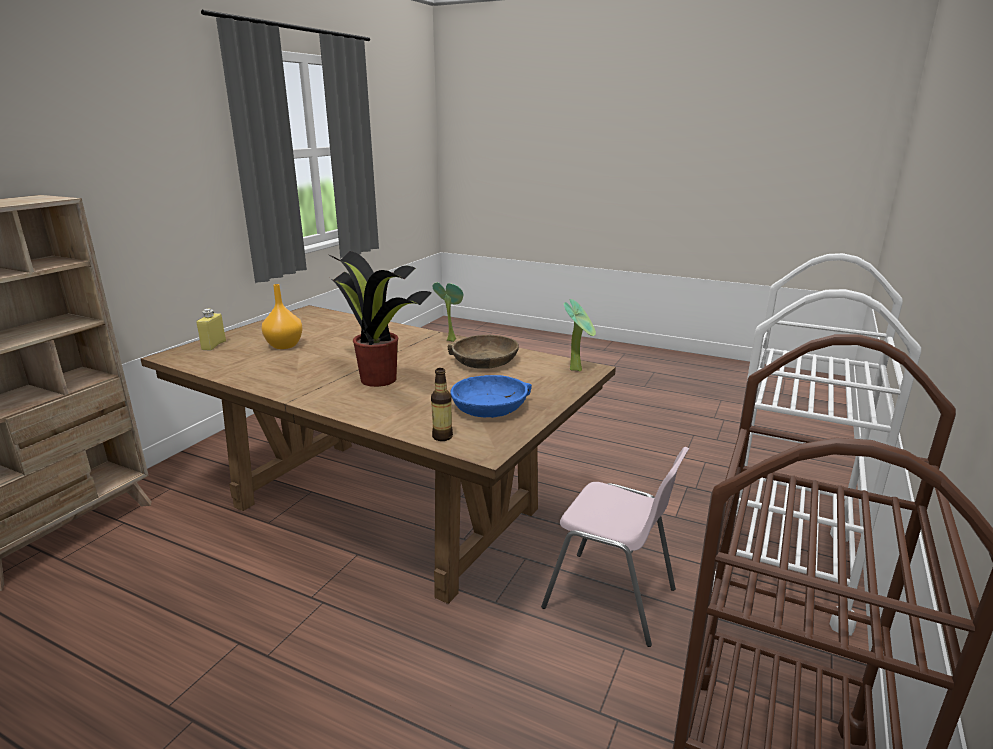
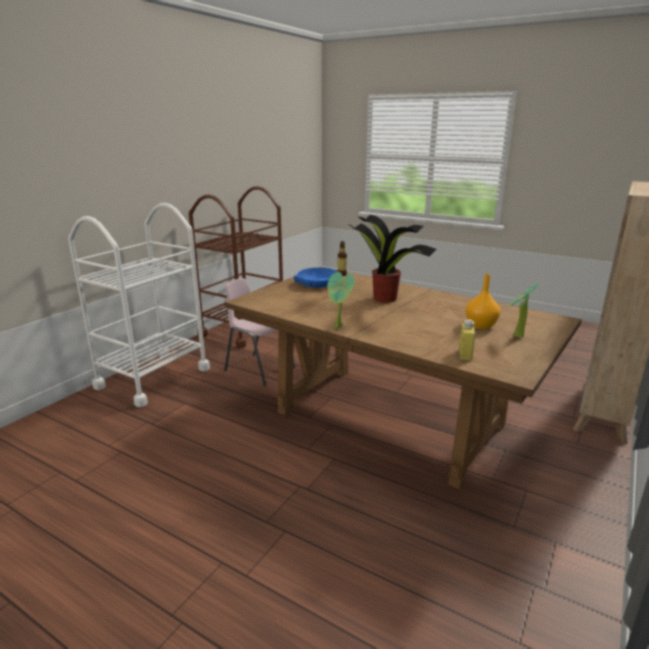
camera: 175 degrees left, 0 degrees up
(214, 345) = (543, 328): yellow bottle -> yellow bottle (465, 354)
(484, 361) = (314, 307): brown bowl -> none
(577, 369) = (252, 300): potted plant -> potted plant (516, 337)

